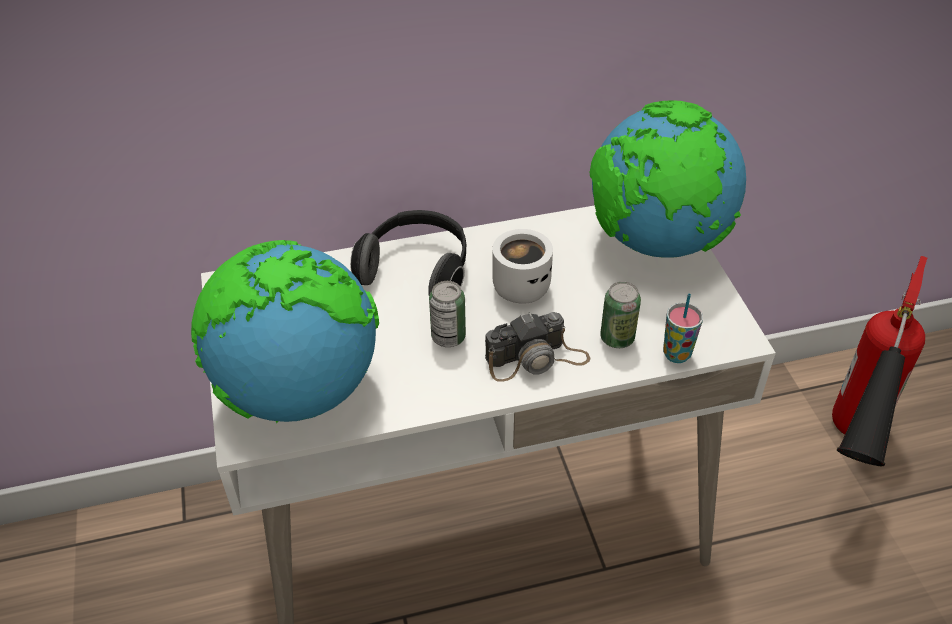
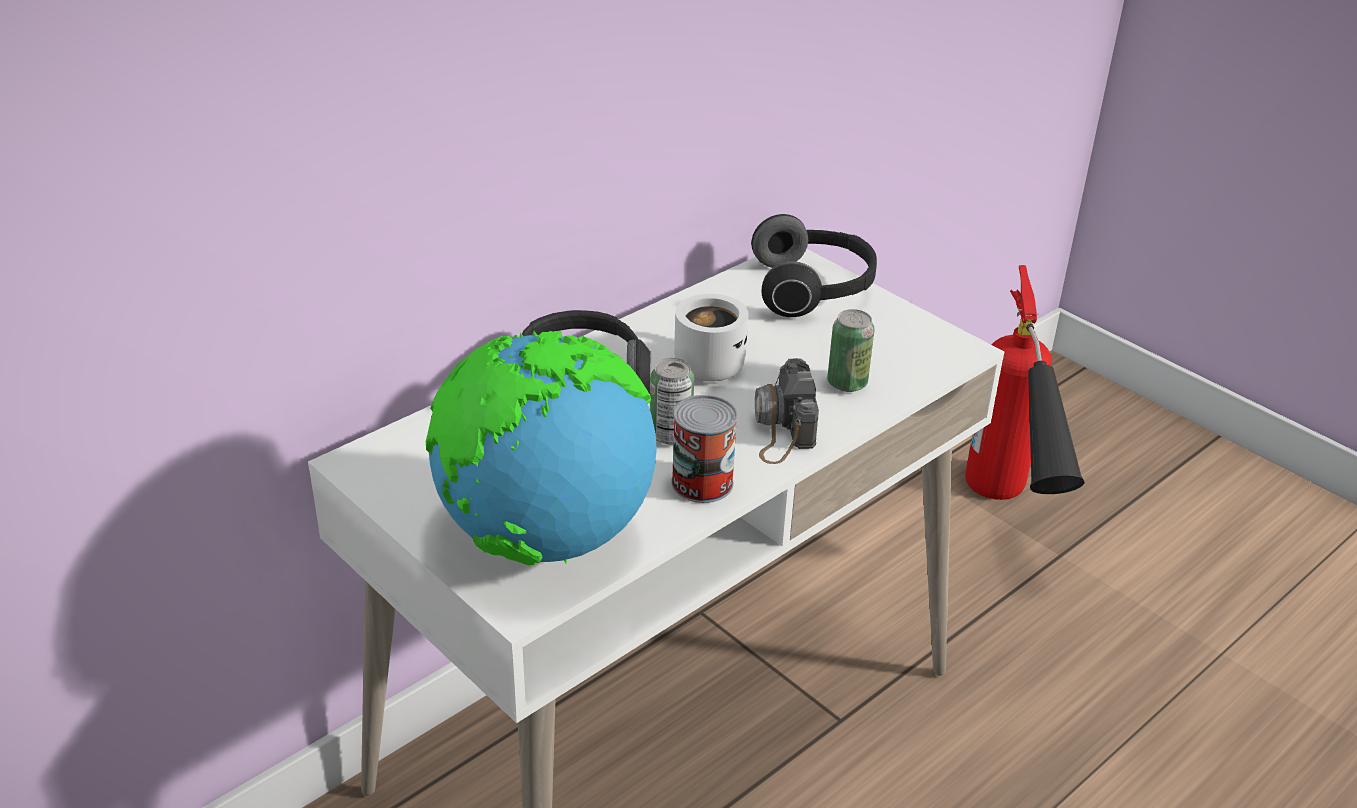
camera: 30 degrees left, 10 degrees down
(439, 387) = (702, 483): none -> can
(536, 359) = (782, 426): camera -> camera turned 135 degrees clockwise
(656, 243) = (813, 289): globe -> headphones
(676, 354) = (916, 380): cup -> none

